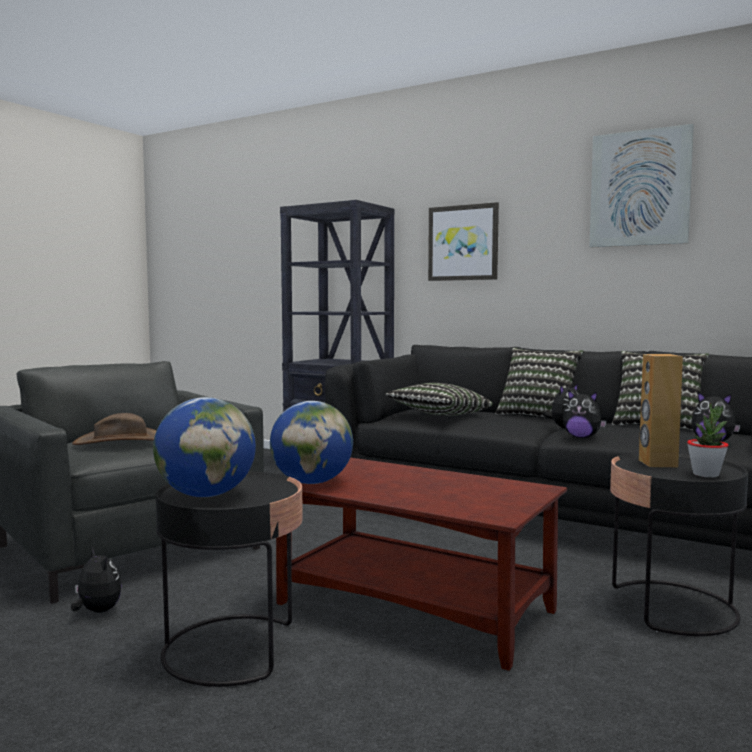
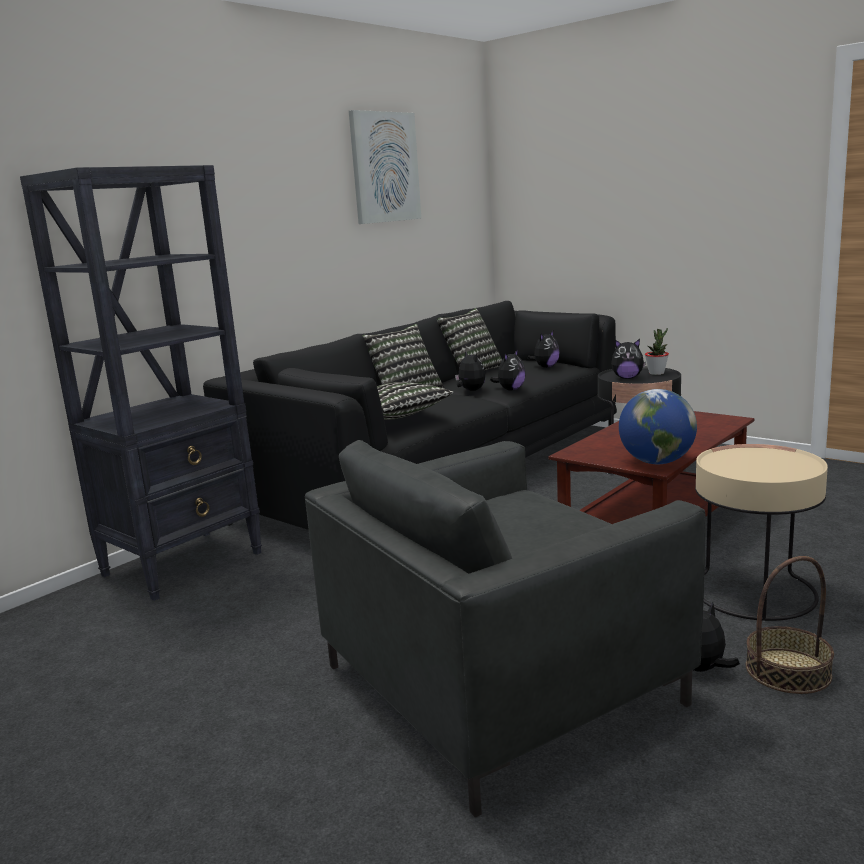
camera: 80 degrees left, 10 degrees up
(67, 648) = (787, 670): none -> basket
(121, 441) = (550, 528): brown hat -> none
(206, 495) = (782, 468): globe -> none
(233, 649) = (753, 592): black side table -> beige side table
(463, 243) = (245, 222): picture -> none
(657, 463) = (627, 378): brown speaker -> plush toy

